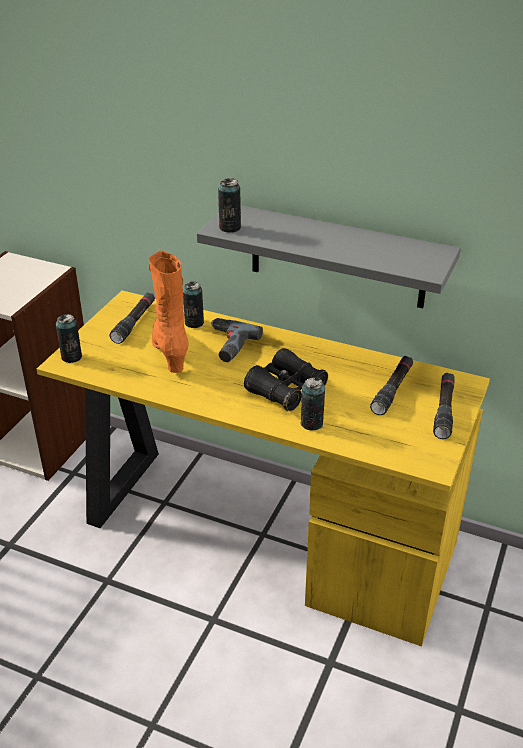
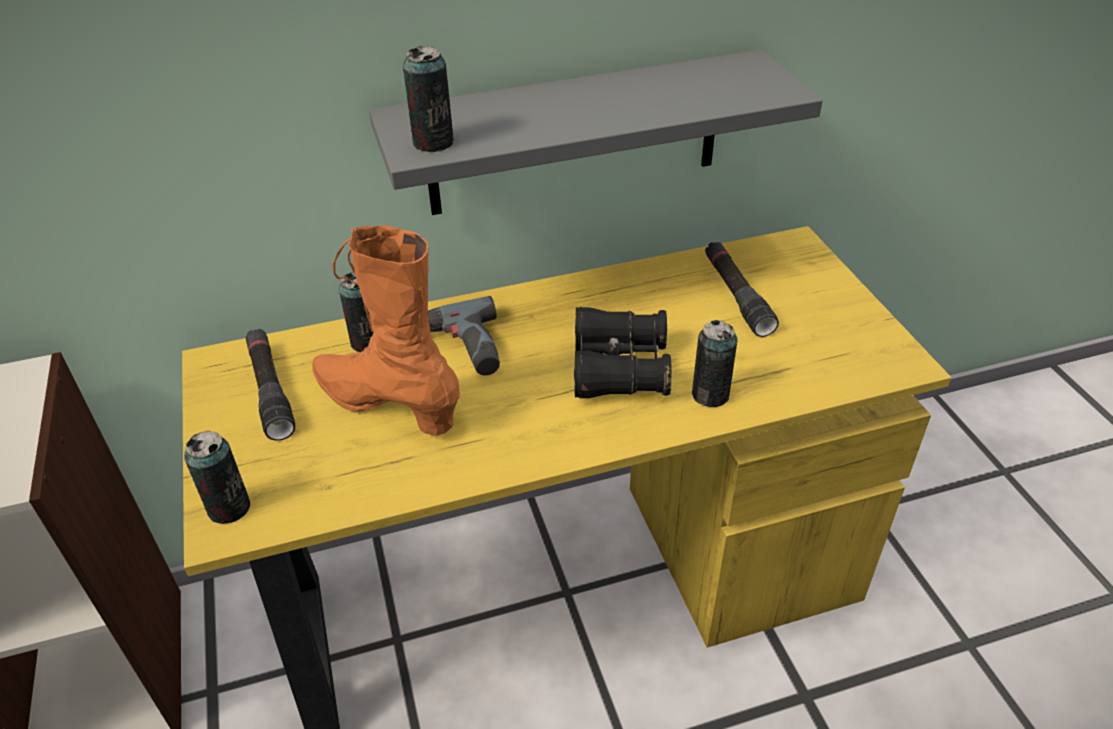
camera: 40 degrees left, 5 degrees up
(444, 410) = (820, 289): black flashlight -> none

